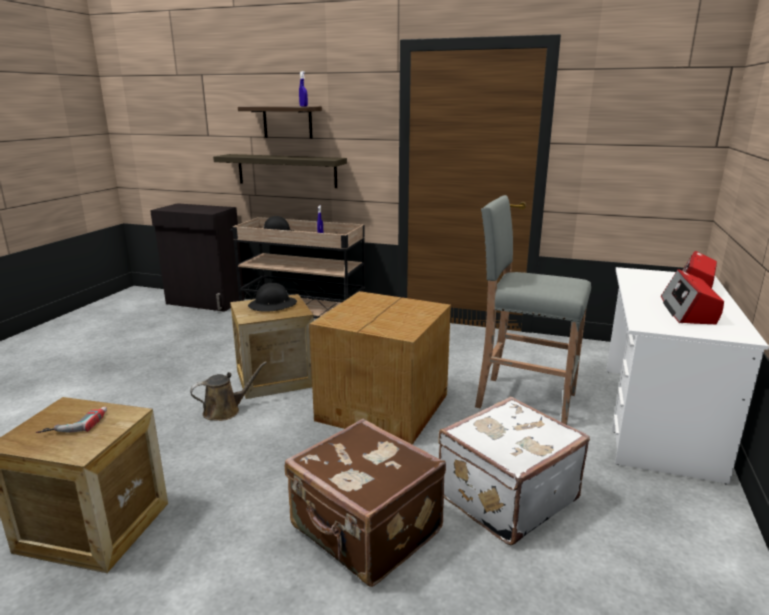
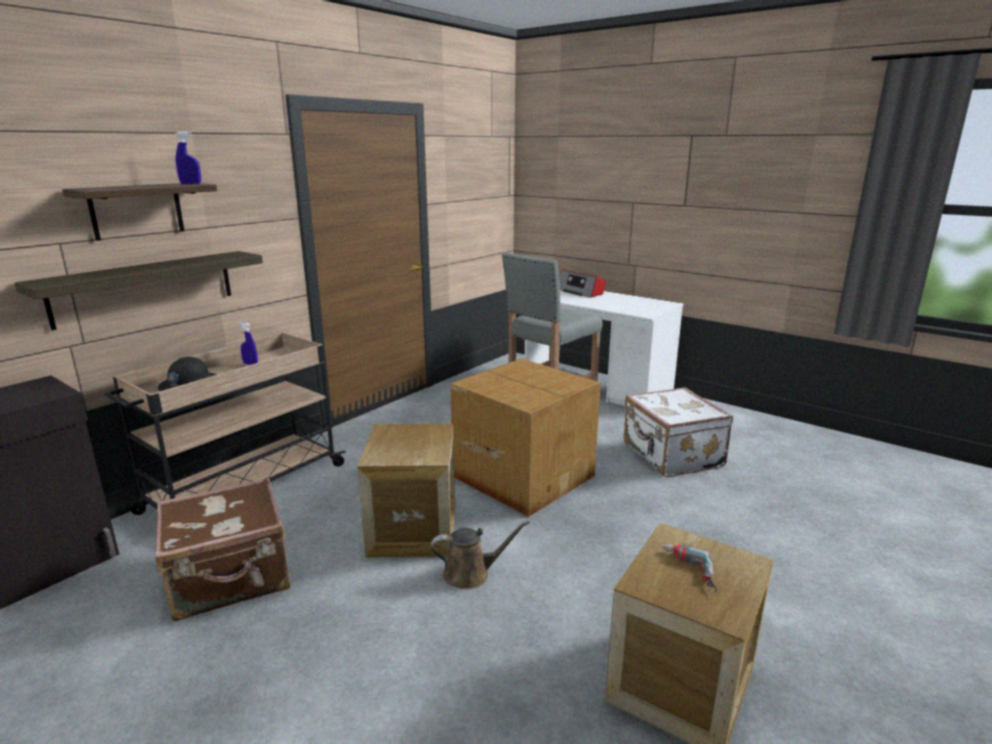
camera: 70 degrees left, 0 degrees up
(225, 411) = (471, 574): brown watering can -> brown watering can turned 90 degrees clockwise
(273, 305) = (401, 441): black hard hat -> none
(365, 531) = (703, 516): brown suitcase -> brown suitcase (231, 579)
(688, 311) = (625, 302): radio -> none

